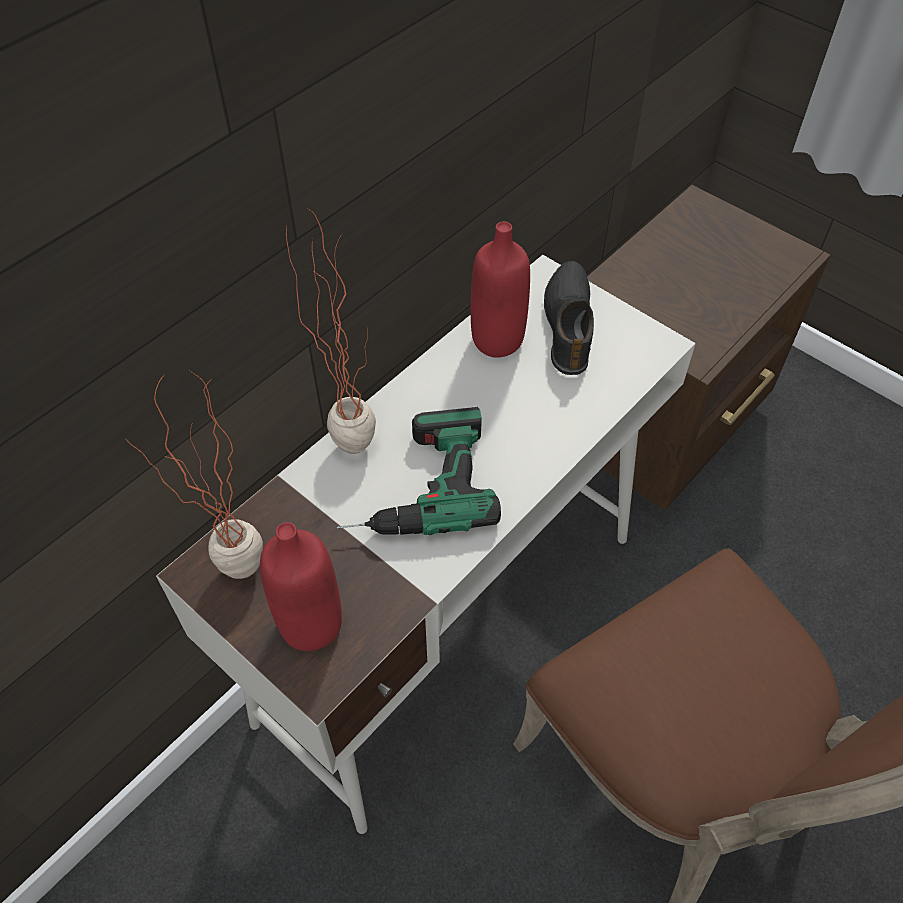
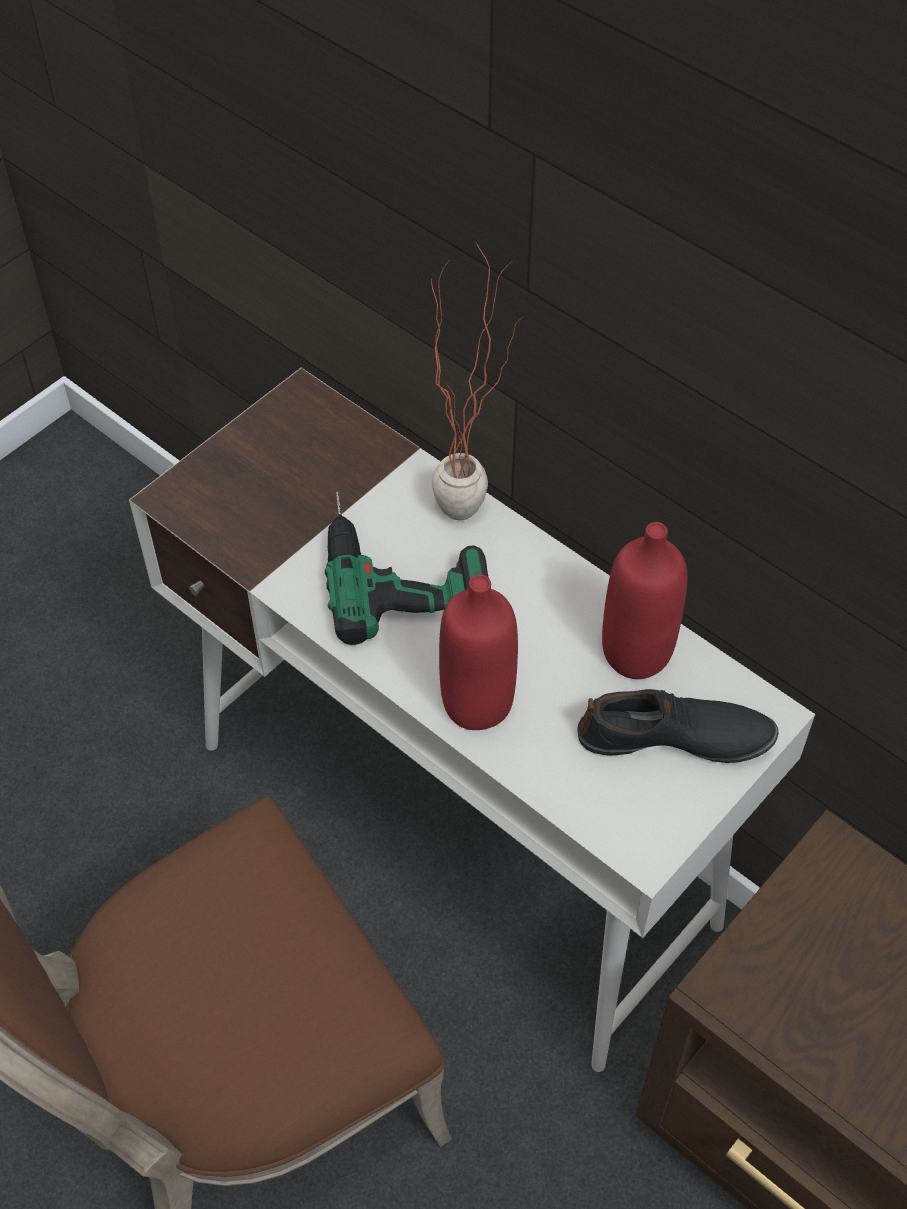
camera: 90 degrees right, 0 degrees up
(234, 581) = (289, 424): potted plant -> none
(311, 624) = (235, 488): red bottle -> red bottle (477, 703)

